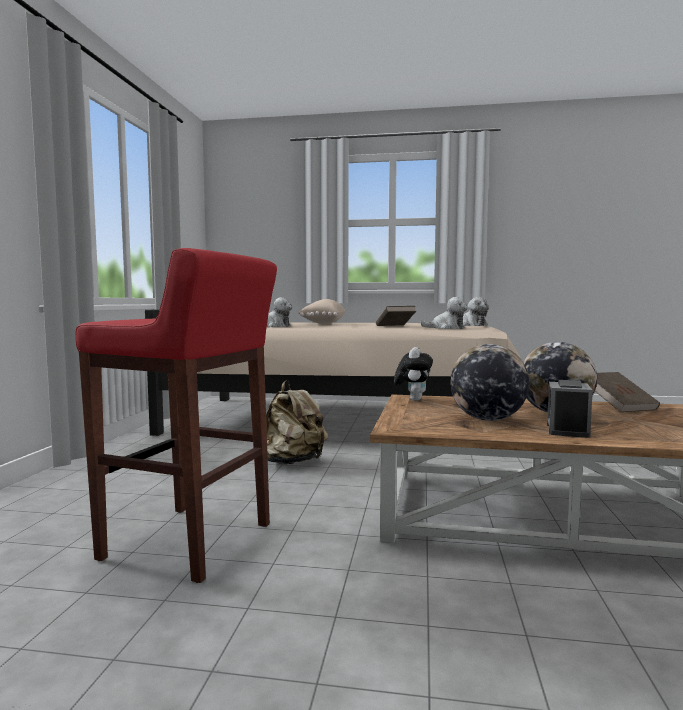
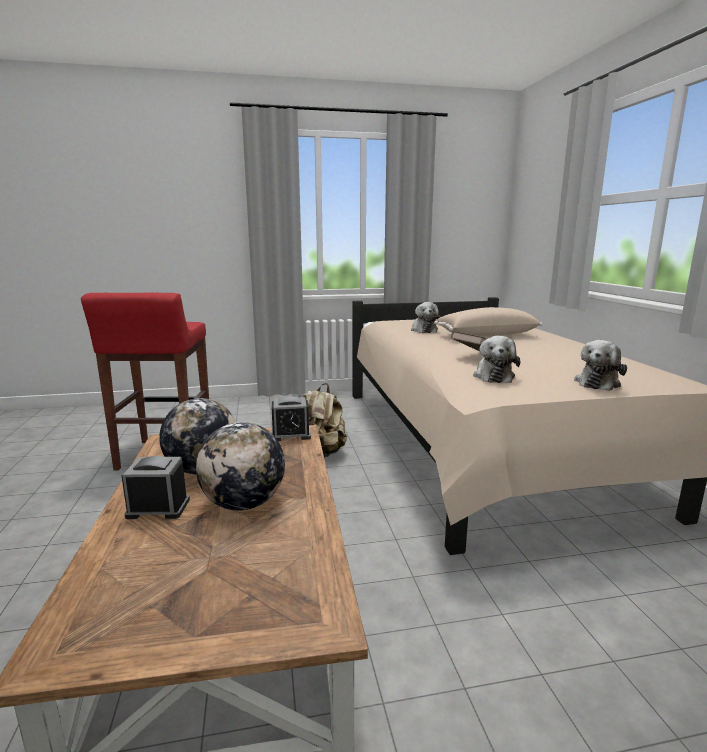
camera: 70 degrees right, 10 degrees up
(413, 399) = (291, 434): plush toy -> alarm clock
(619, 406) = (306, 552): brown book -> none

